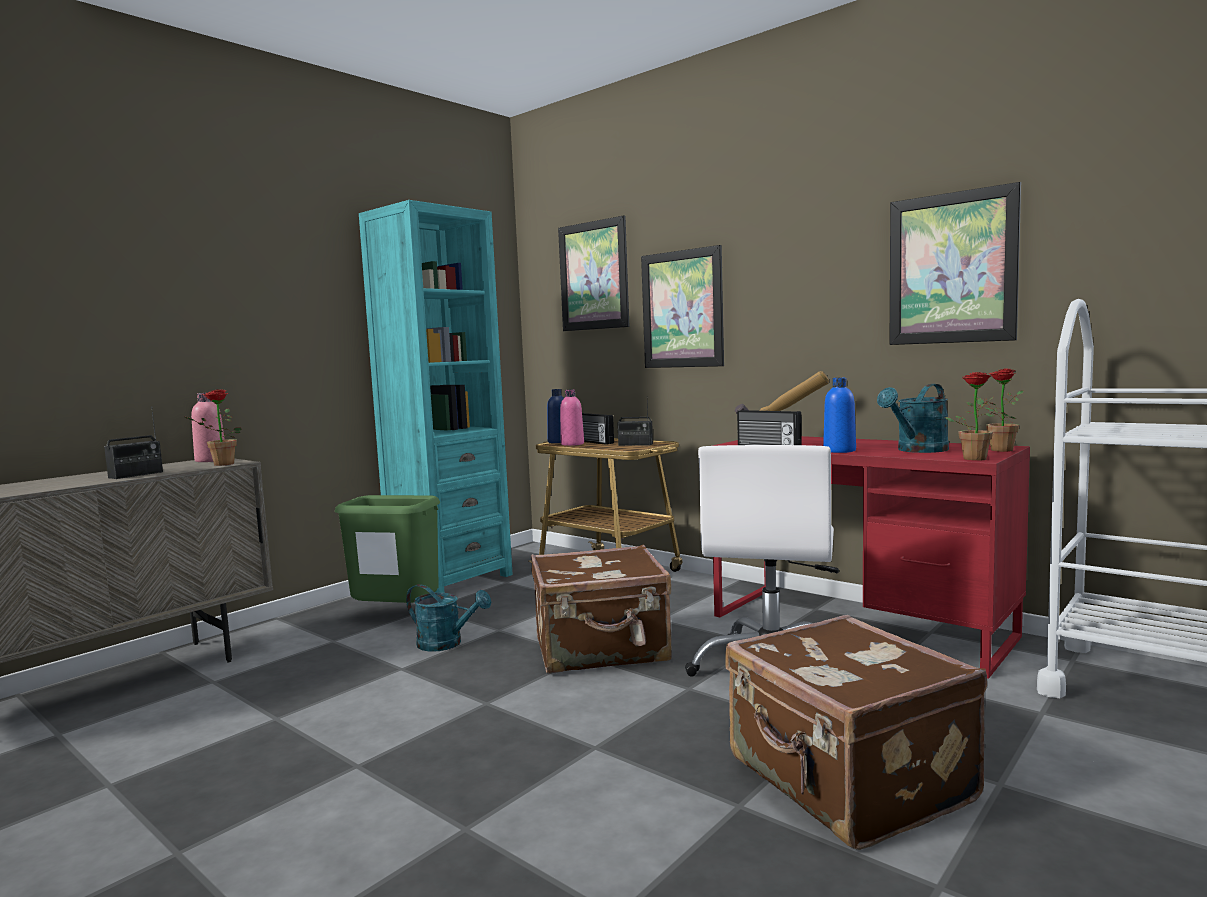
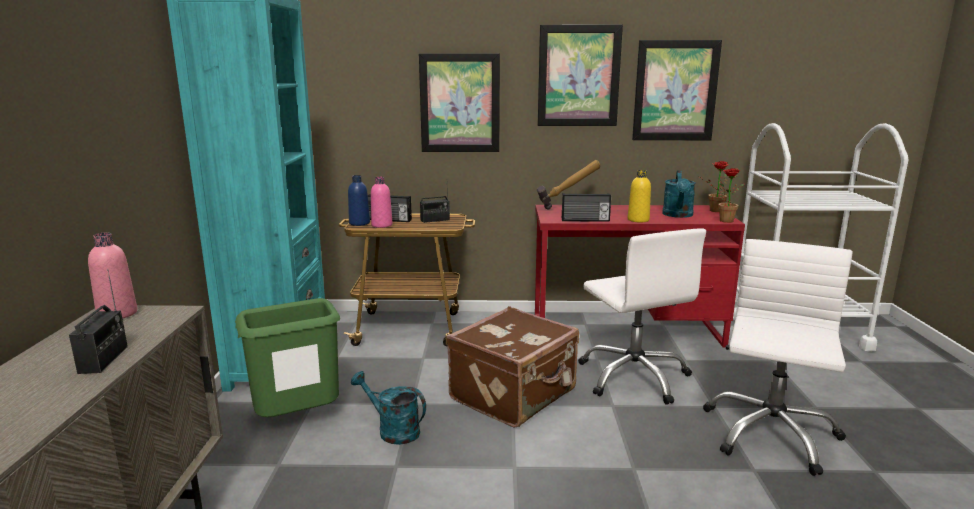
camera: 40 degrees left, 10 degrees up
(219, 465) = (166, 320): potted plant -> none
(447, 644) = (392, 430): turquoise watering can -> turquoise watering can turned 135 degrees counterclockwise
(593, 276) = (361, 65): picture -> picture (578, 76)
(839, 450) = (638, 220): blue bottle -> yellow bottle
(847, 782) = (769, 433): brown suitcase -> white office chair

